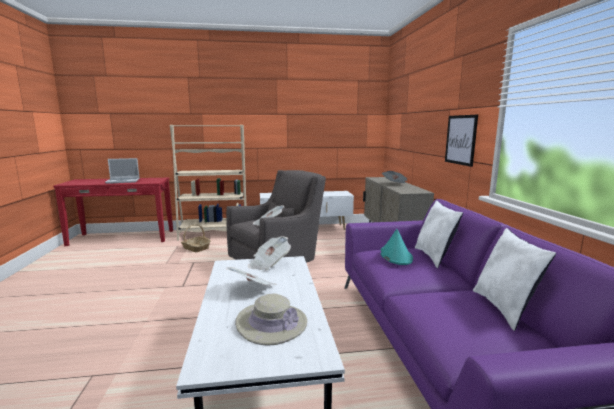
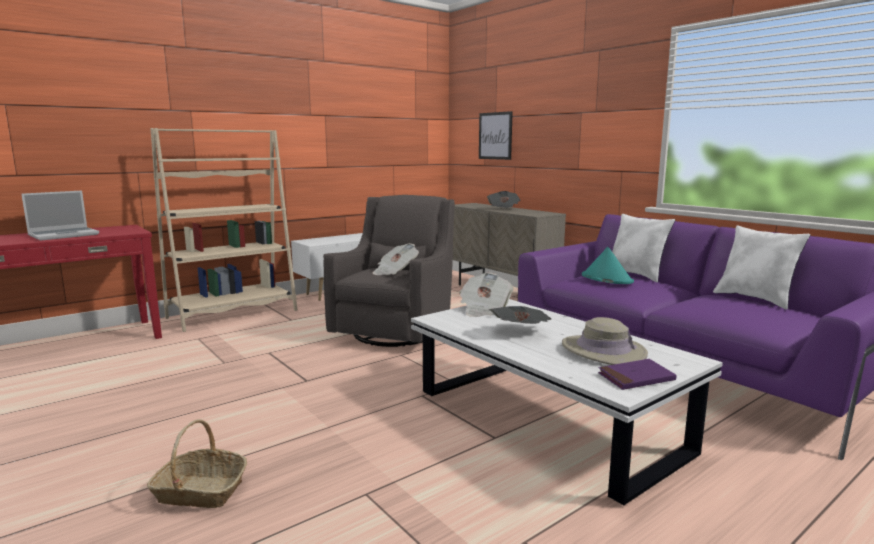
camera: 30 degrees left, 0 degrees up
(196, 248) = (237, 336): basket -> basket (200, 491)
(240, 358) = (636, 378): none -> purple book
(460, 140) = (604, 147): picture -> picture (495, 136)

